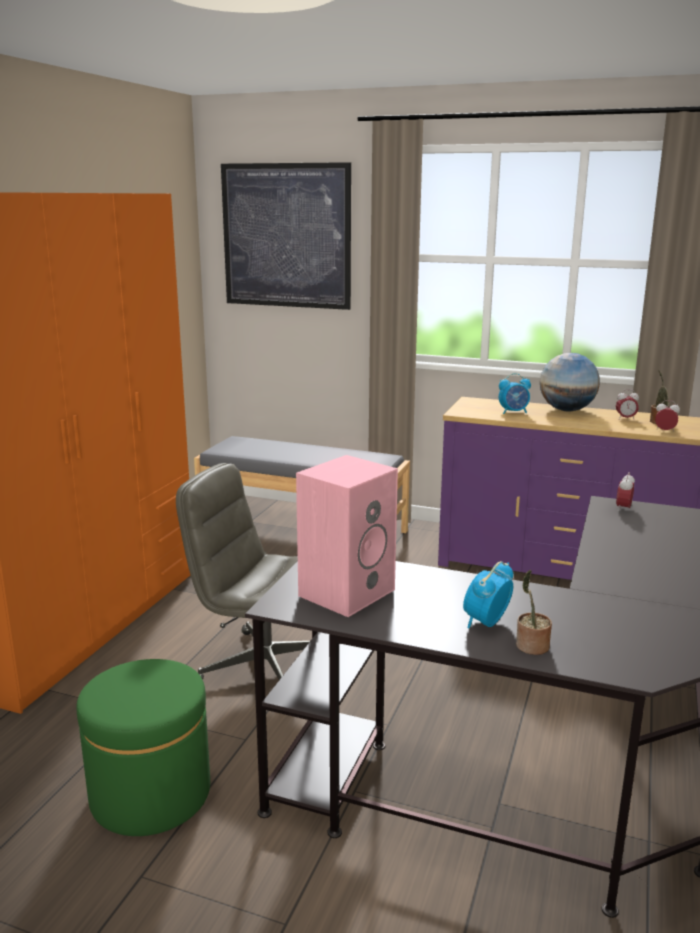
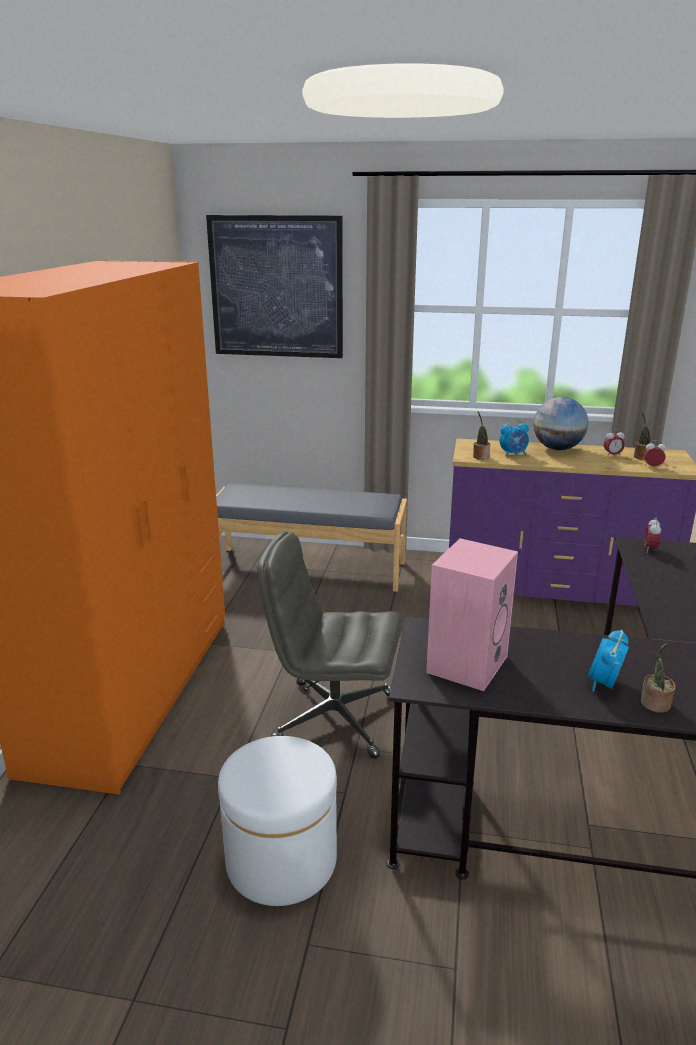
camera: 10 degrees left, 5 degrees up
(150, 794) = (281, 860): green ottoman -> white ottoman
(475, 412) = (480, 456): none -> potted plant

